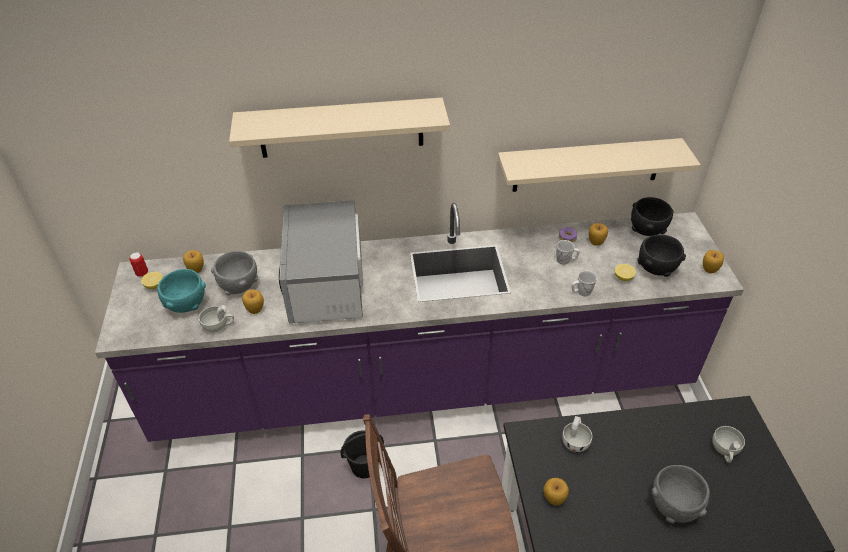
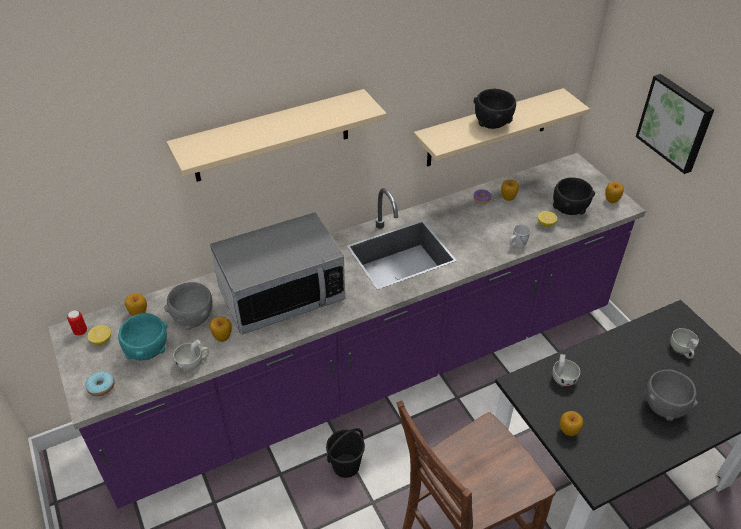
camera: 20 degrees left, 0 degrees up
(133, 326) = (101, 387): none -> donut
(327, 284) = (282, 295): microwave -> microwave turned 90 degrees counterclockwise
(566, 260) = (490, 220): white mug -> none
(646, 230) = (545, 177): black bowl -> black bowl (492, 124)
(786, 197) = (676, 122): none -> picture

